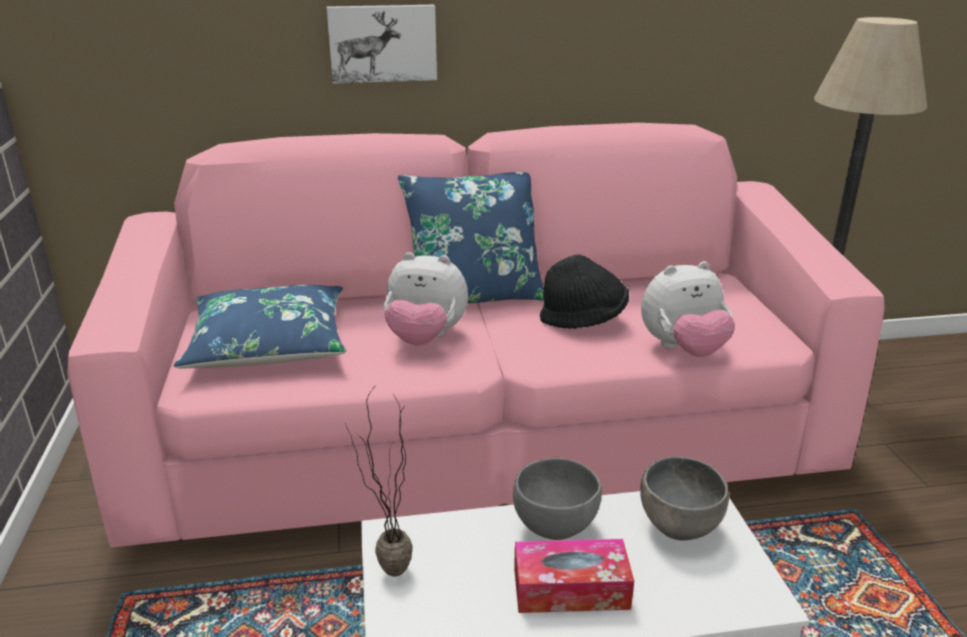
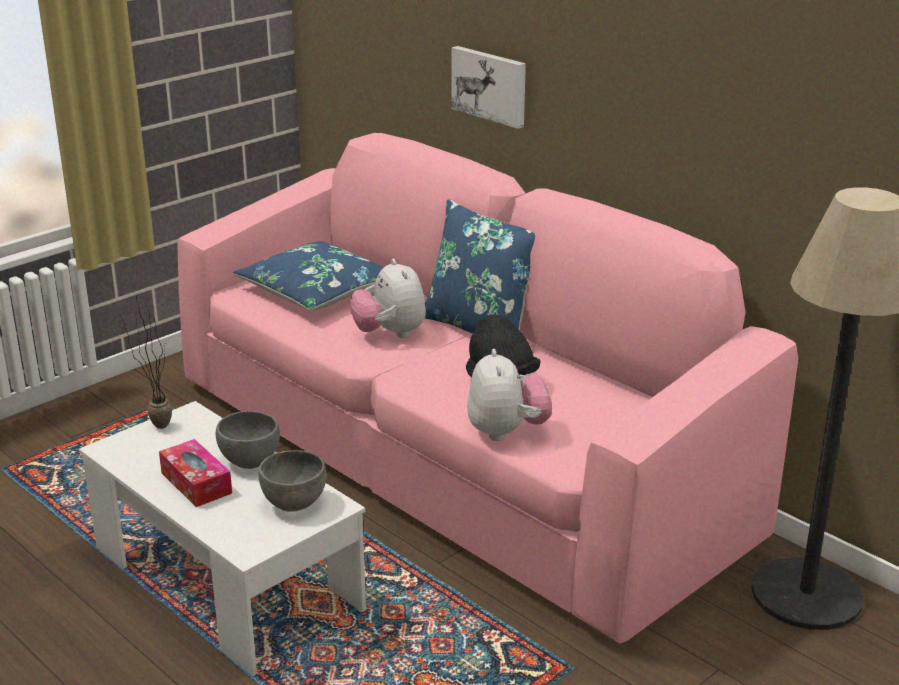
camera: 55 degrees right, 0 degrees up
(683, 350) = (507, 432): plush toy -> plush toy turned 135 degrees counterclockwise

